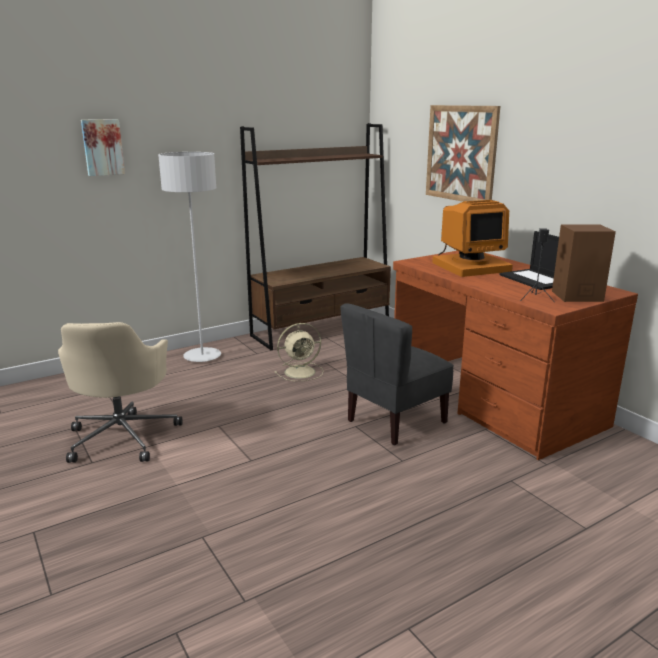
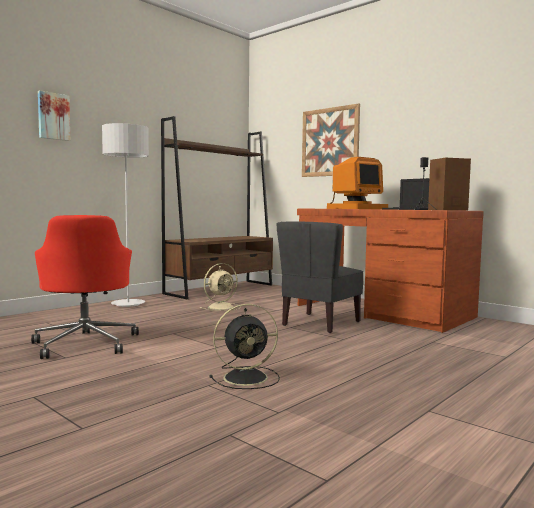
camera: 15 degrees left, 15 degrees down
(123, 436) = (86, 343): beige office chair -> red office chair
(249, 528) = (247, 377): none -> black fan

